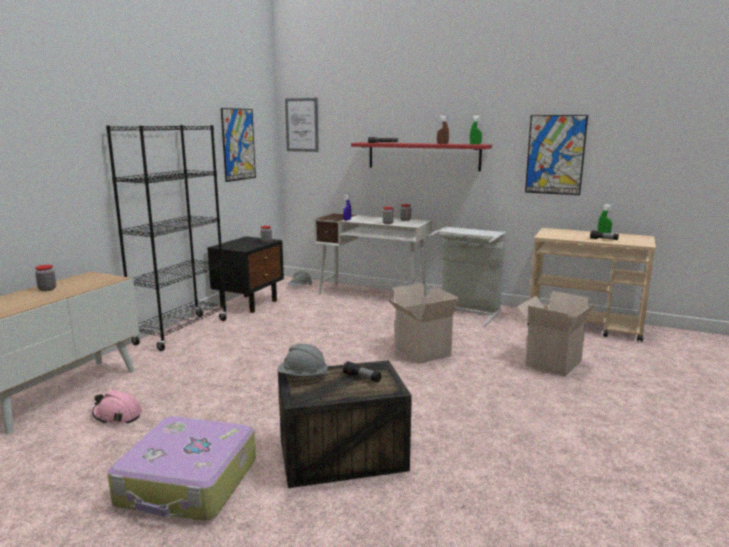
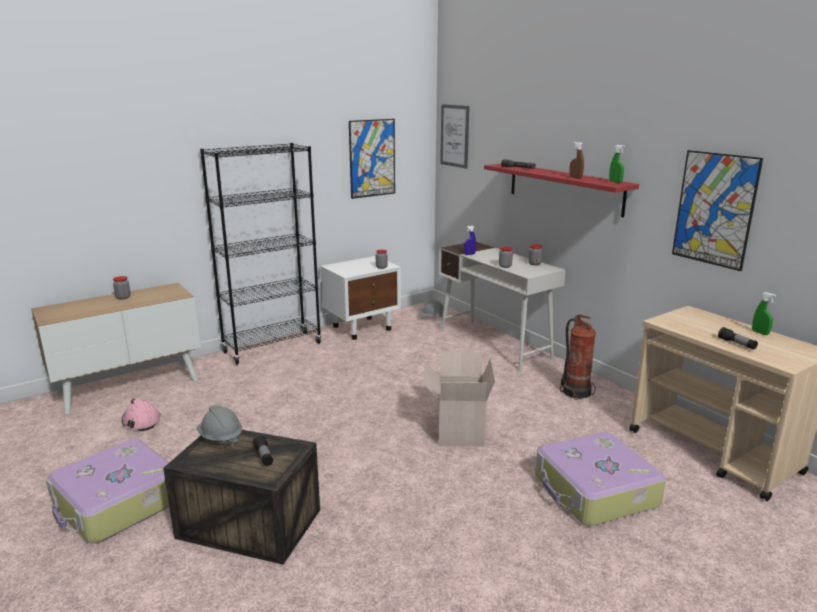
camera: 30 degrees right, 5 degrees up
(249, 303) = (362, 328): black nightstand -> white nightstand
(466, 312) = (575, 392): grey laundry basket -> fire extinguisher
(552, 362) = (594, 491): cardboard box -> suitcase

